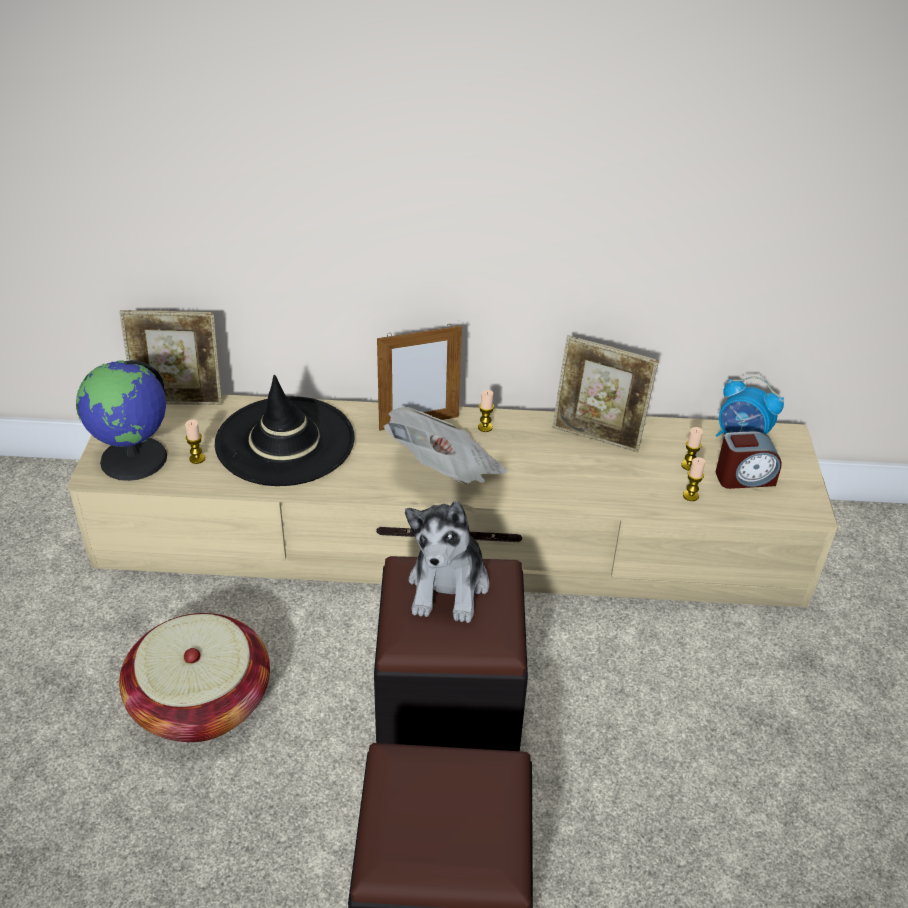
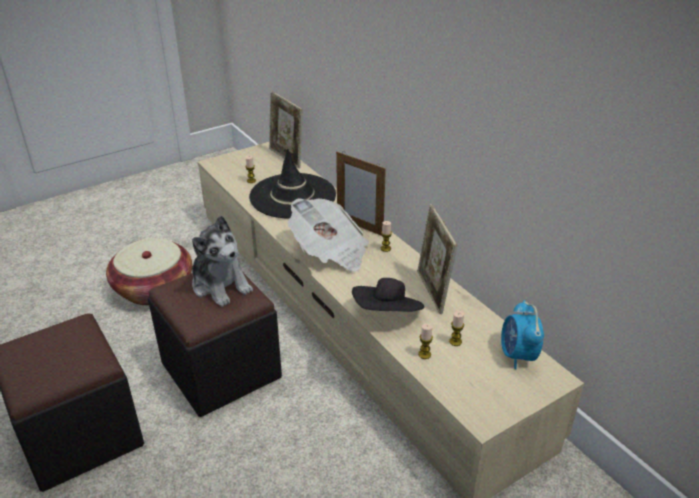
camera: 55 degrees right, 5 degrees down
(135, 459) = (232, 167): globe -> none
(449, 586) = (220, 285): plush toy -> plush toy turned 105 degrees counterclockwise
(605, 487) = (387, 314): none -> black hat
(744, 478) = (476, 373): alarm clock -> none

